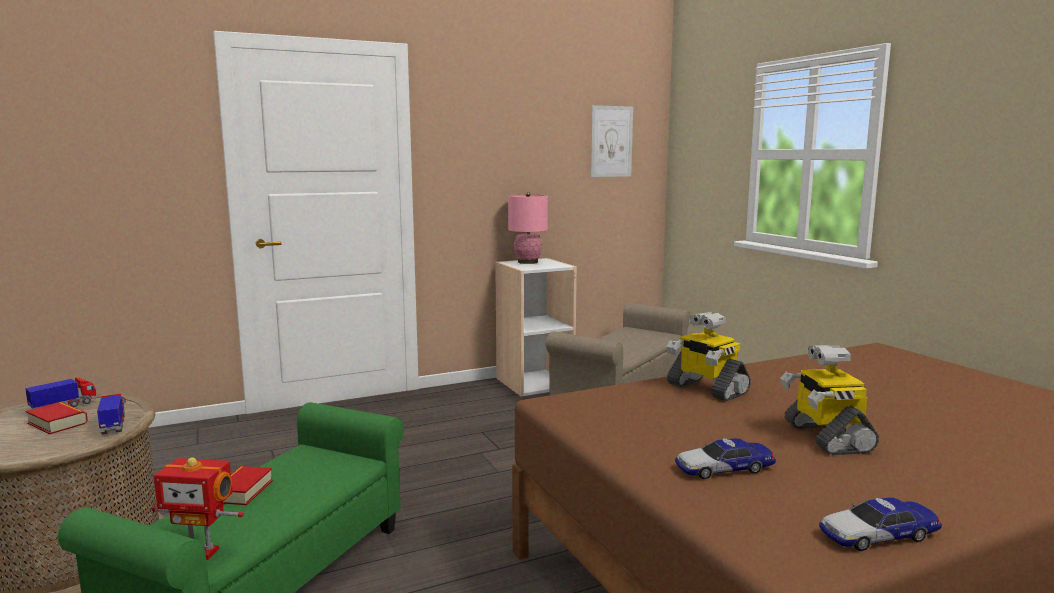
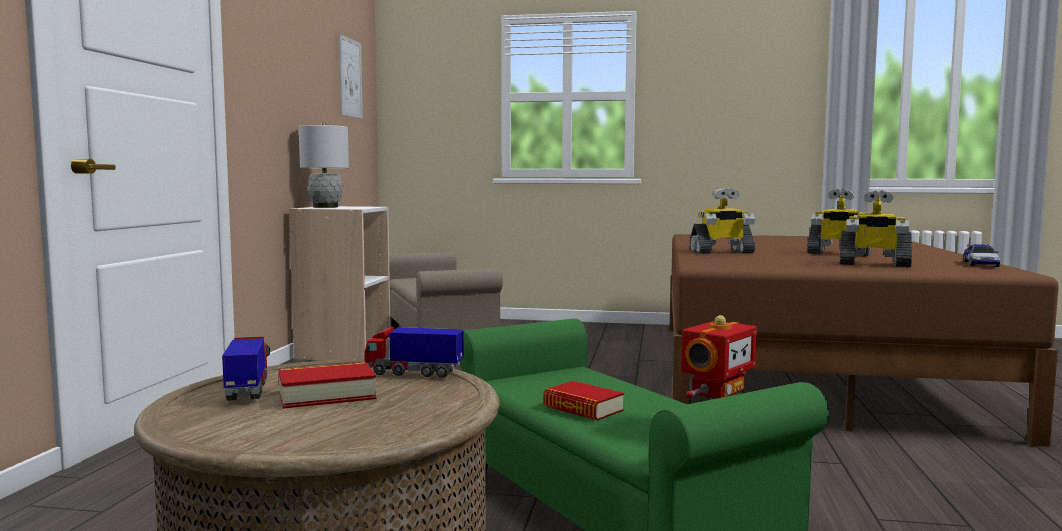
camera: 55 degrees left, 5 degrees down
(528, 262) = (325, 207): pink table lamp -> white table lamp
(724, 468) = (873, 264): toy car -> toy robot

